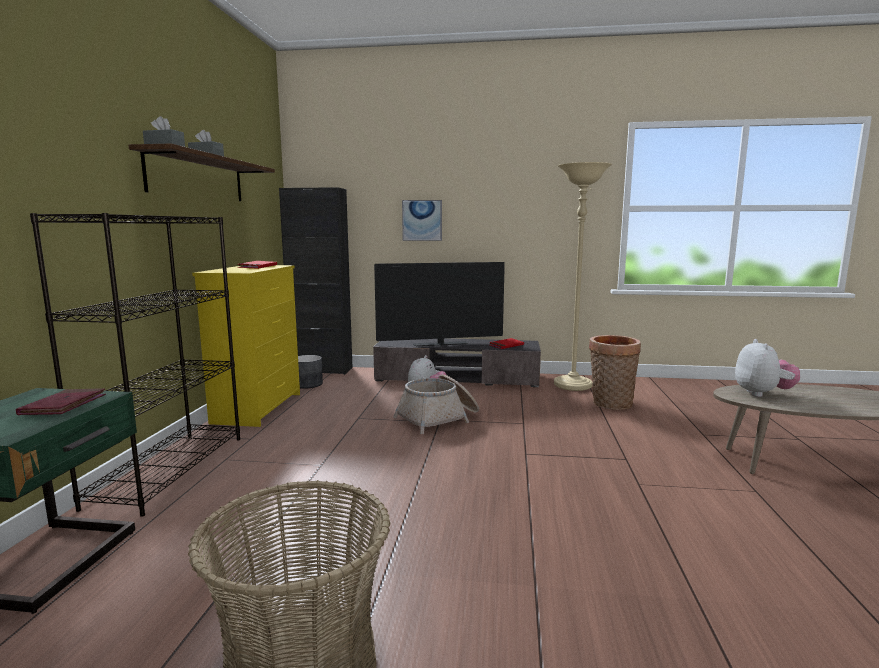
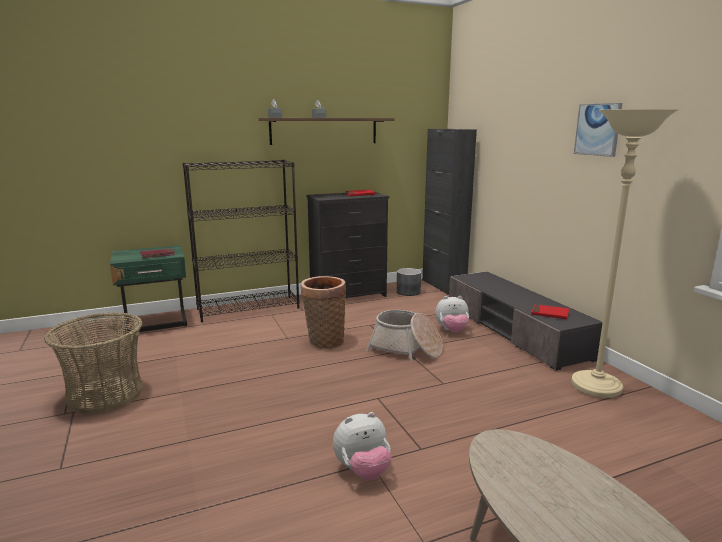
camera: 60 degrees right, 5 degrees up
(259, 408) = (349, 295): yellow dresser -> black dresser
(422, 220) = (524, 163): picture -> picture (598, 129)
(440, 344) = (500, 291): television -> none
(610, 404) = (568, 419): basket -> basket (324, 341)
(762, 394) = (532, 463): plush toy -> plush toy (362, 470)

